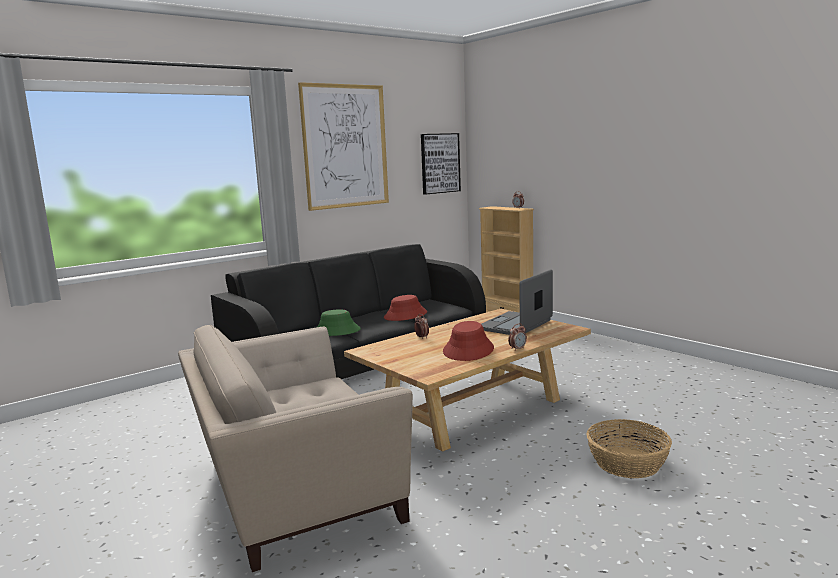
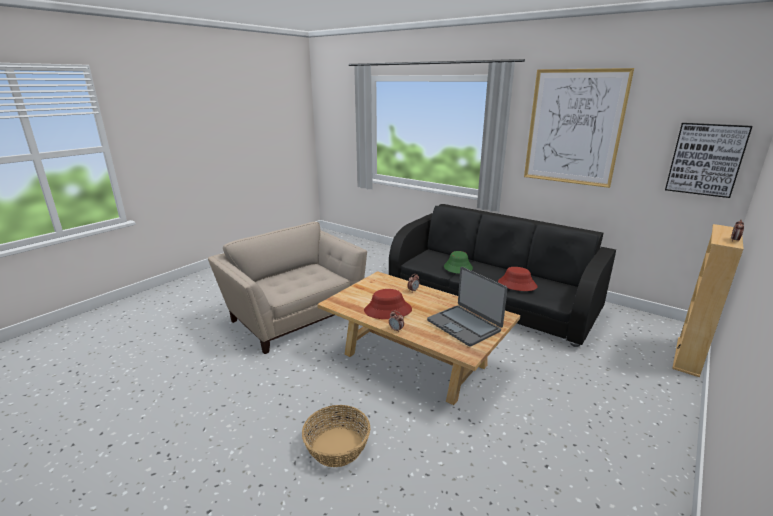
camera: 75 degrees right, 10 degrees up
(516, 325) = (464, 325): laptop -> laptop turned 150 degrees counterclockwise

